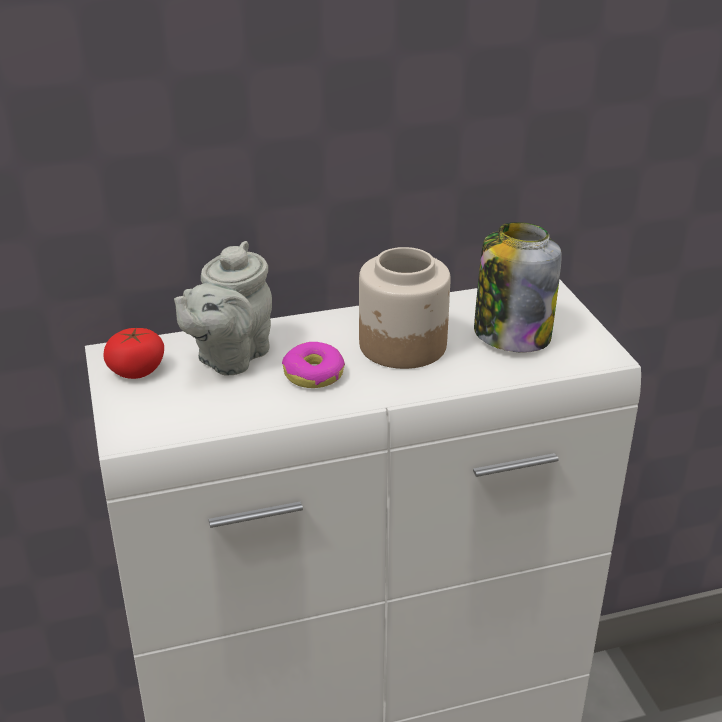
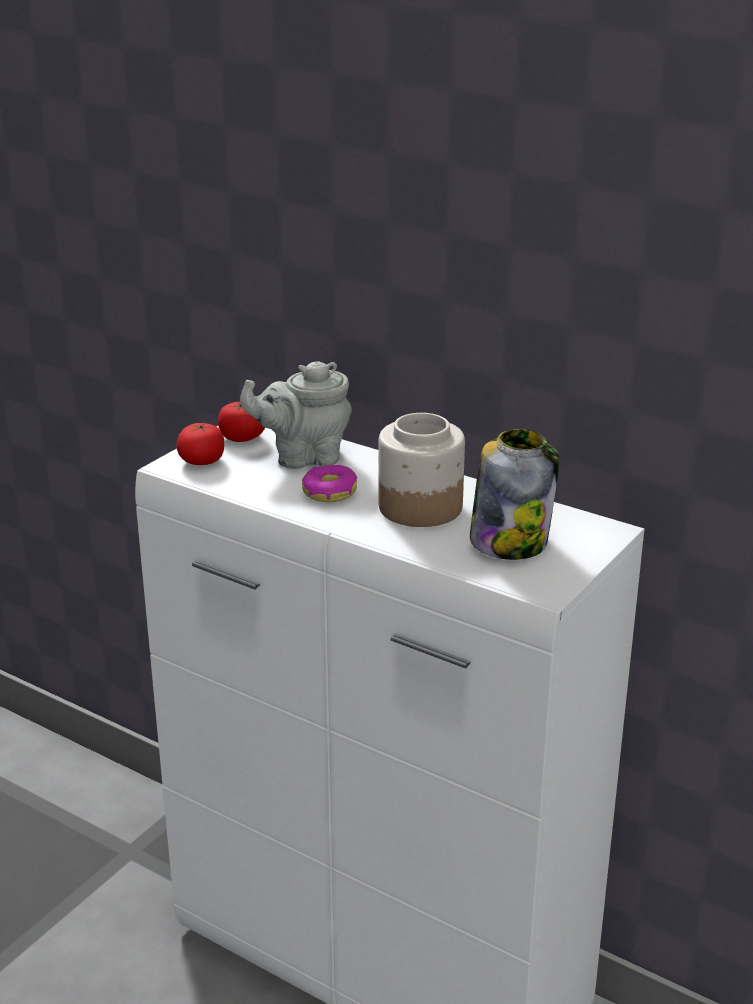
camera: 50 degrees right, 5 degrees down
(145, 412) = (202, 460): none -> tomato

